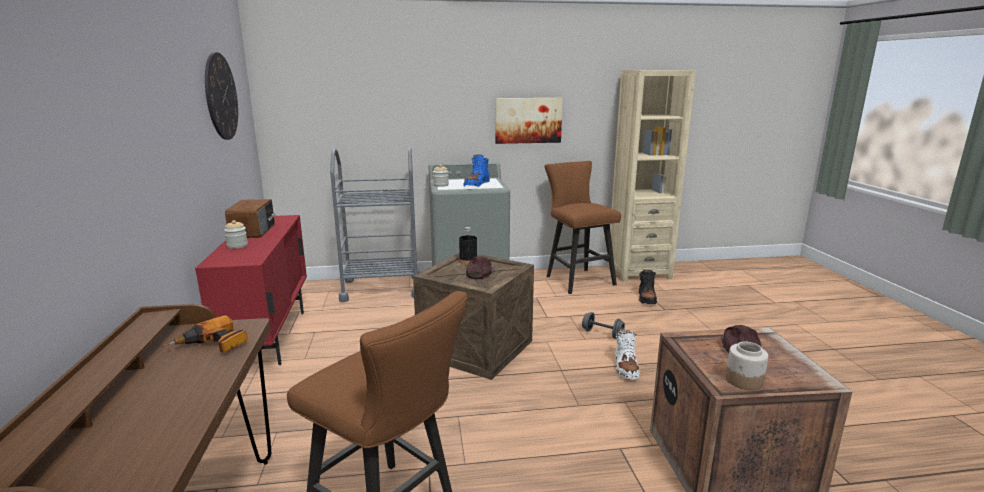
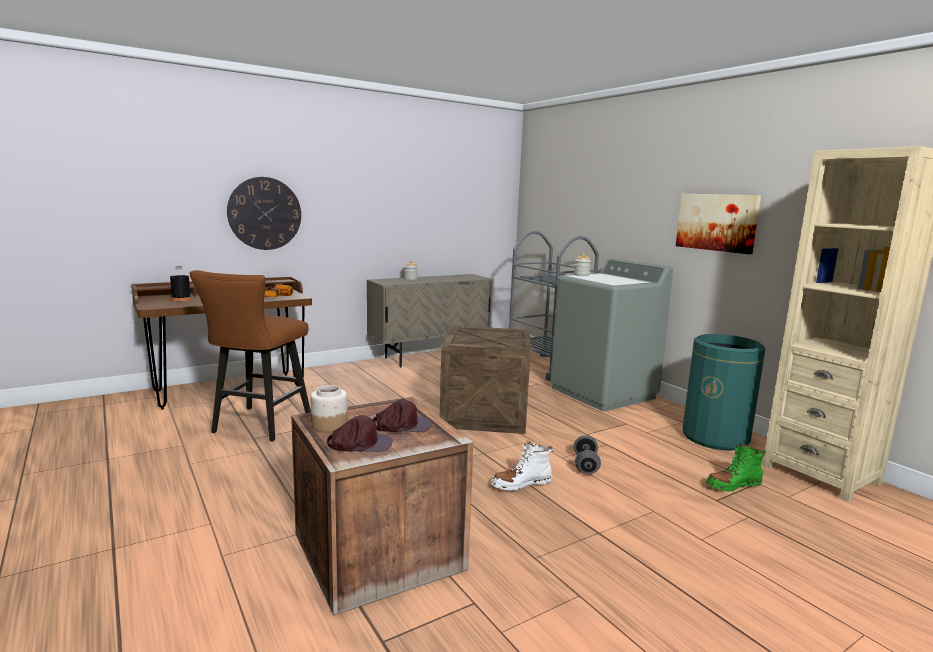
camera: 65 degrees right, 5 degrees down
(221, 96) = (457, 181): wall clock -> wall clock (265, 213)
(254, 231) = (442, 277): radio -> none
(269, 338) = (430, 357): red cabinet -> beige cabinet
(468, 261) = (508, 333): black bottle -> black bottle (181, 299)
(476, 185) = (606, 280): blue boot -> none
(479, 273) = (484, 338): brown cap -> brown cap (360, 443)
(577, 279) = (715, 437): brown stool -> green trash can
(646, 298) = (733, 485): black boot -> green boot

